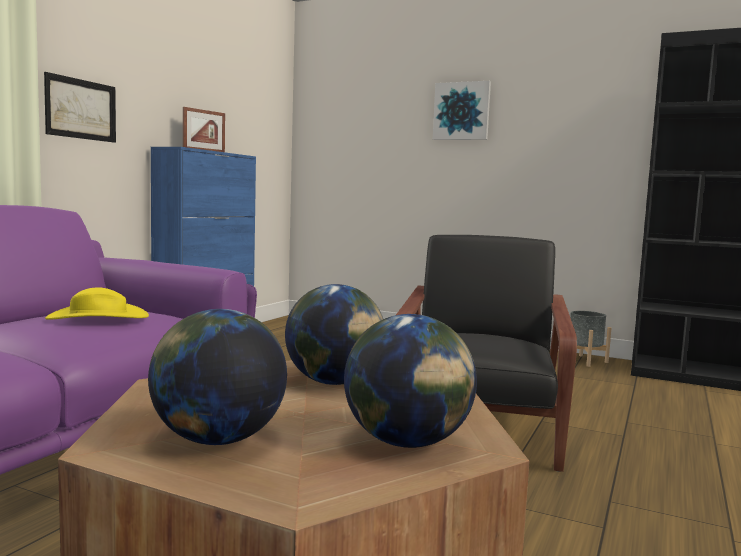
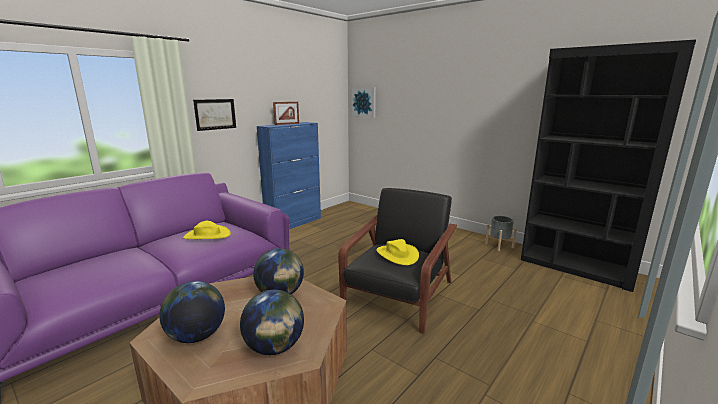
camera: 15 degrees right, 10 degrees up
(461, 111) = (437, 90): picture -> picture (364, 102)
(486, 339) = (397, 255): none -> yellow hat

